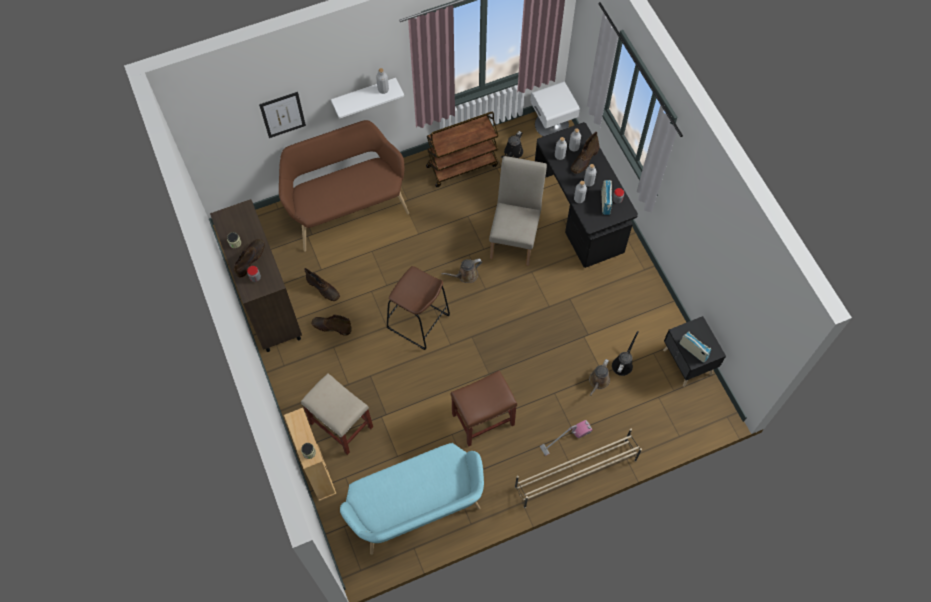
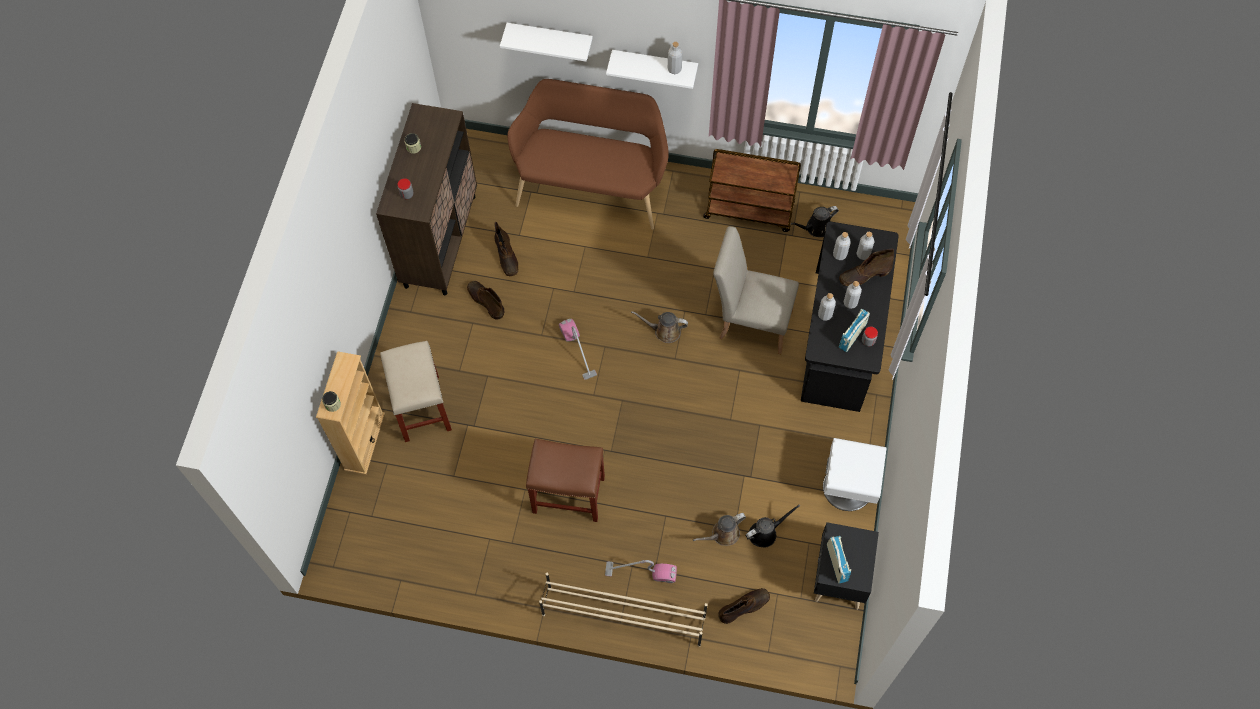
camera: 35 degrees right, 0 degrees up
(250, 259) = (416, 172): brown boot -> brown boot (744, 606)
(282, 114) = (550, 39): picture -> white shelf
(417, 512) = (431, 546): turquoise bench -> none
(418, 322) = (578, 350): brown stool -> vacuum cleaner
(515, 237) = (750, 322): beige chair -> beige chair turned 120 degrees counterclockwise
(552, 124) = (886, 221): white nightstand -> white nightstand (848, 487)

